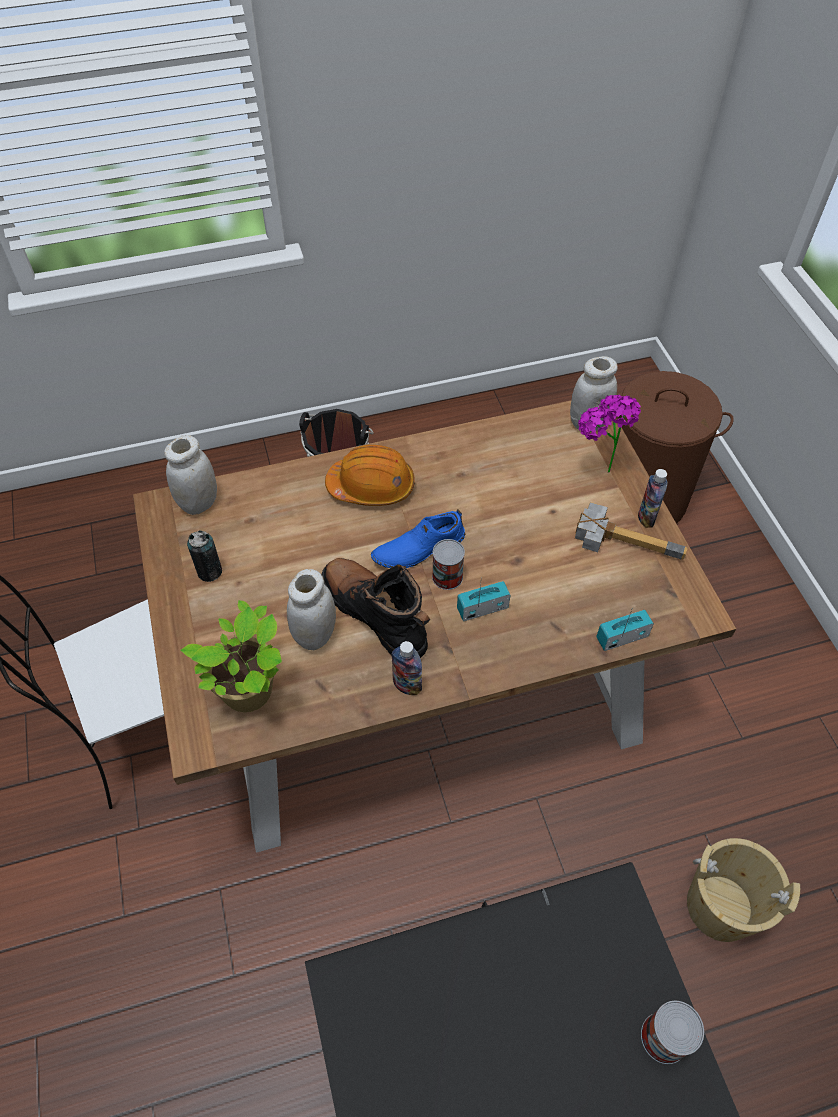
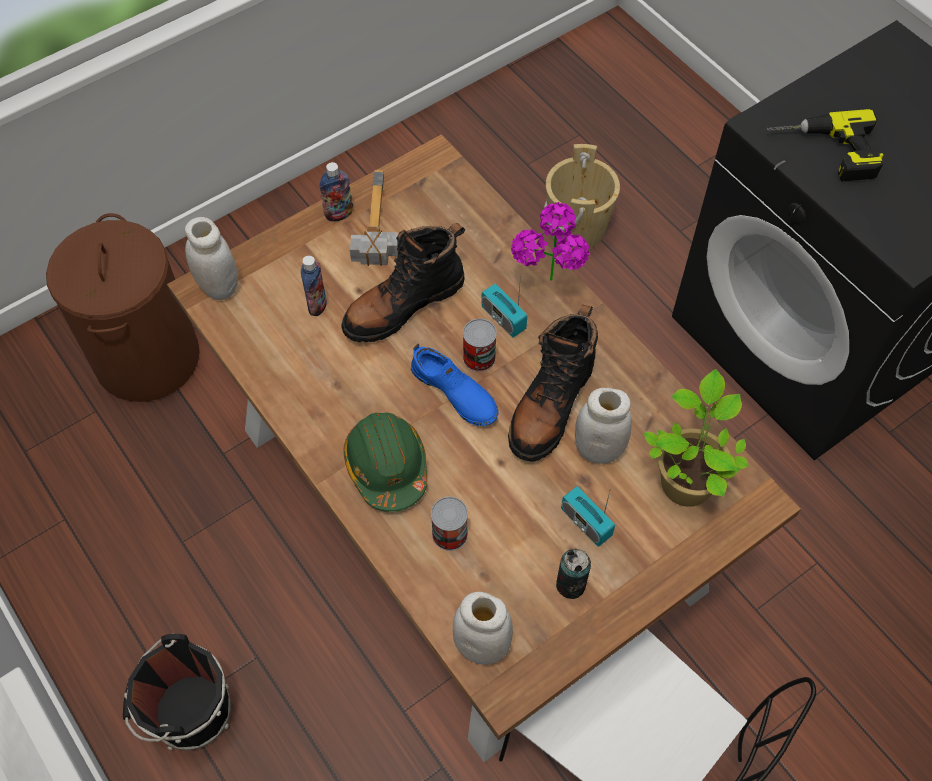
camera: 110 degrees left, 5 degrees up
(371, 486) = (386, 466): orange hard hat -> green hard hat
(407, 685) = (614, 353): bottle -> bottle (317, 305)
(525, 538) = (404, 305): none -> black boot
(545, 965) = (825, 153): none -> power drill
(596, 466) = (283, 266): potted plant -> potted plant (548, 291)
(622, 637) = (487, 208): radio -> radio (586, 522)
(664, 1037) = (828, 87): can -> can (449, 534)

